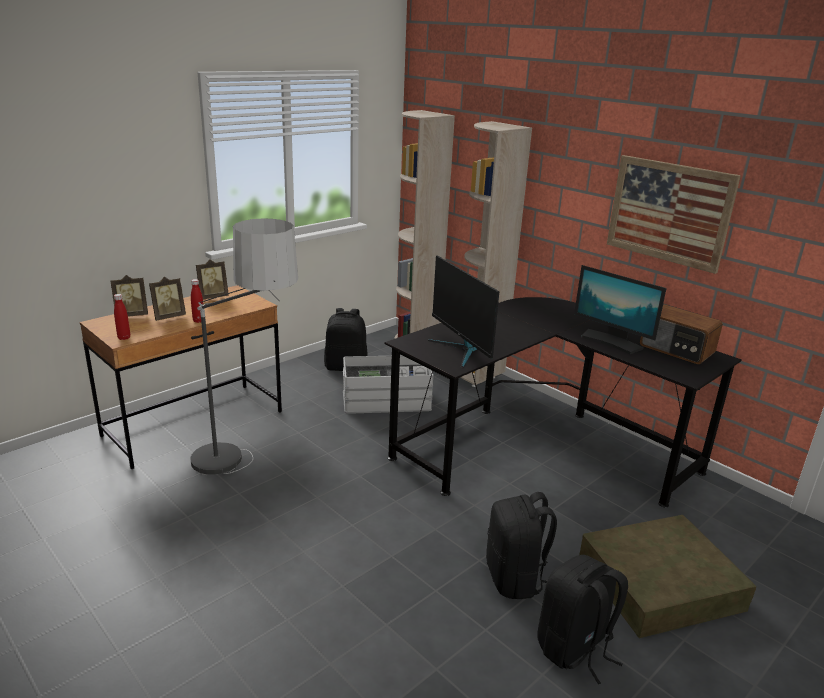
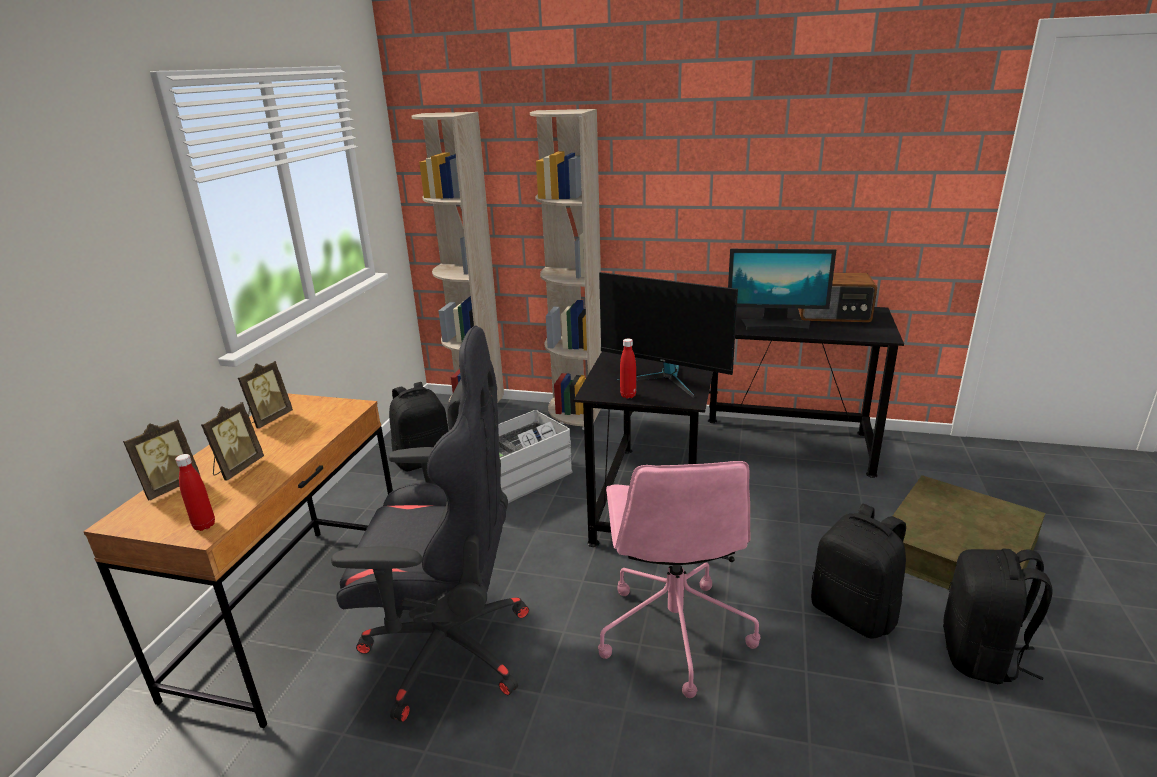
camera: 30 degrees left, 0 degrees up
(198, 321) = (294, 457): red bottle -> red bottle (628, 395)
(246, 475) = (446, 650): floor lamp -> black office chair
(382, 526) = (673, 628): none -> pink office chair
(669, 212) = (785, 174): picture -> none

